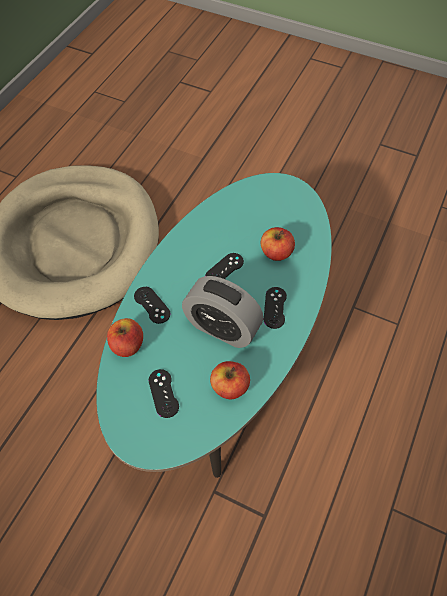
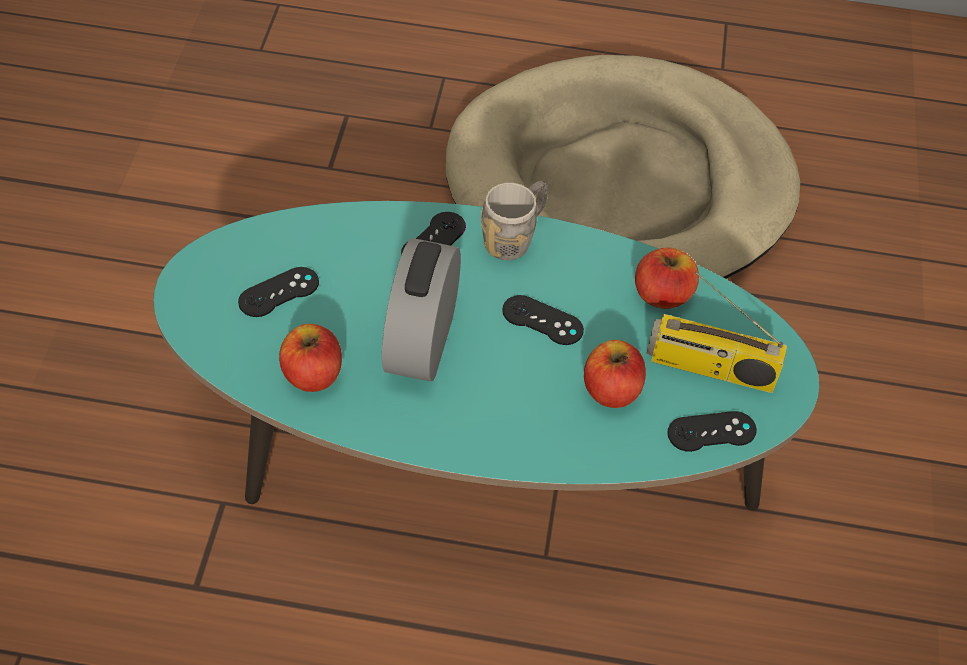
camera: 70 degrees right, 5 degrees down
(127, 345) = (349, 228): apple -> apple (662, 295)
(164, 267) = (514, 238): none -> grey mug
(273, 211) = (710, 369): none -> radio
(275, 307) = (488, 409): black game controller -> black game controller (711, 432)

